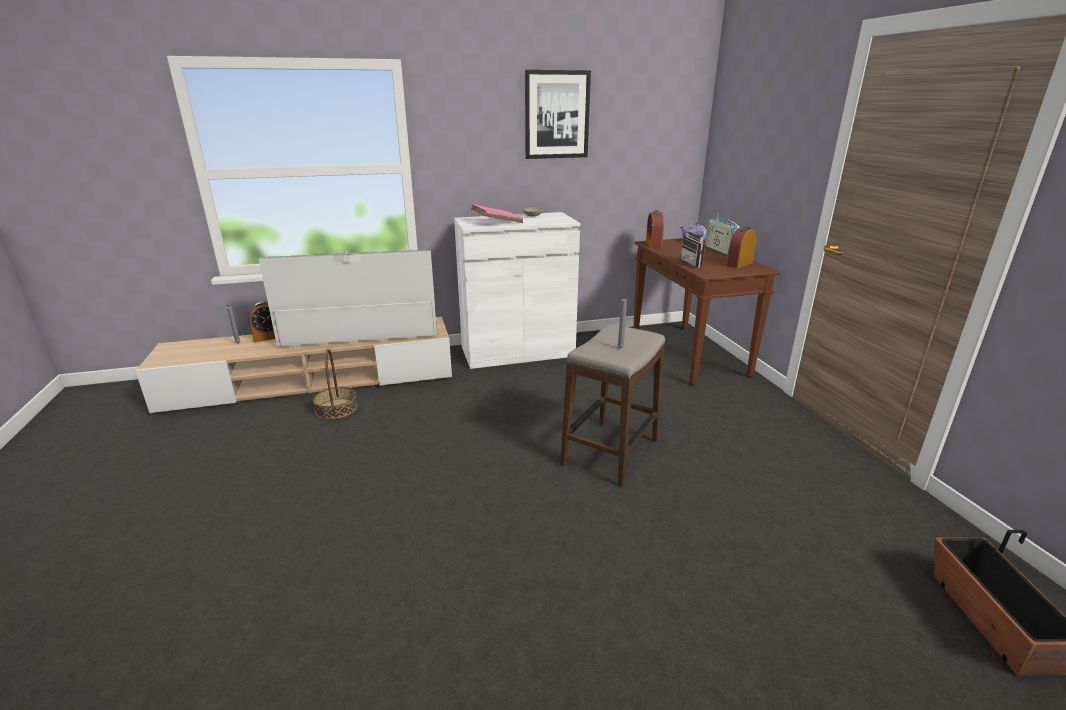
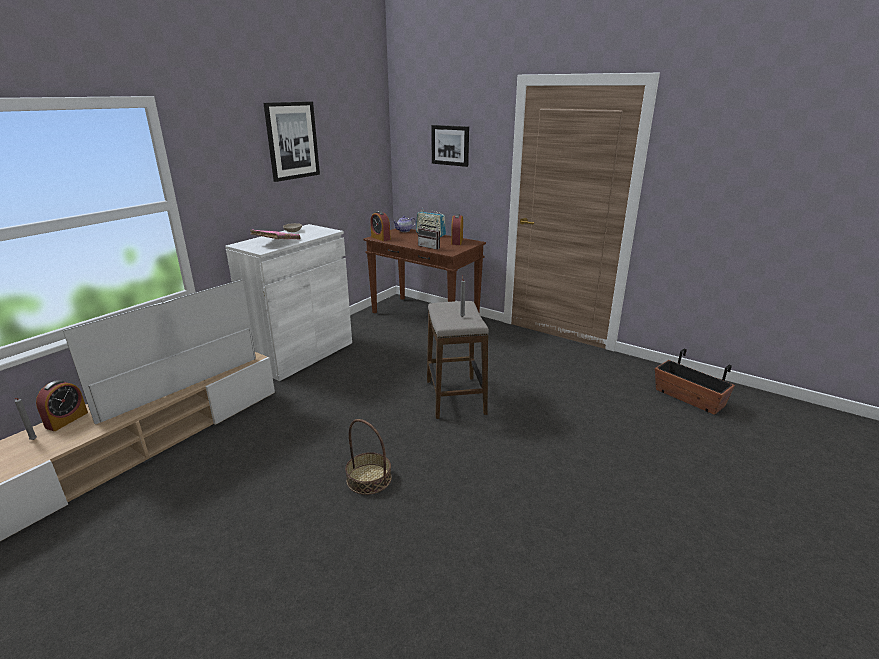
camera: 40 degrees left, 0 degrees up
(336, 408) = (197, 460): basket -> basket (368, 479)
(766, 132) = (450, 145): none -> picture

